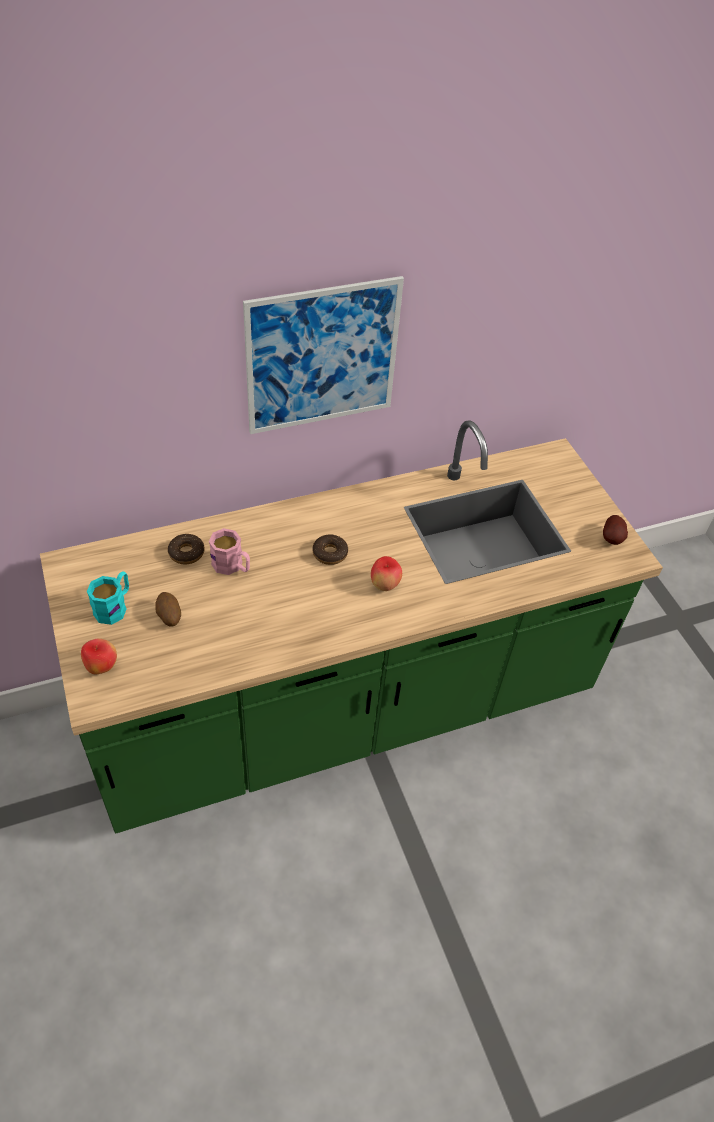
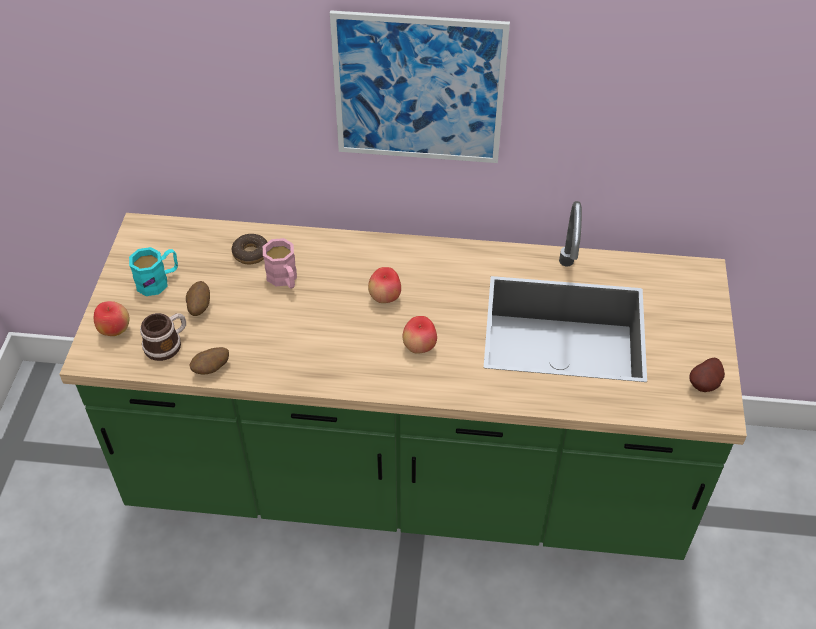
camera: 30 degrees right, 0 degrees up
(161, 661) = (167, 344): none -> mug
(217, 668) = (211, 369): none -> potato
(330, 553) = (385, 298): donut -> apple

